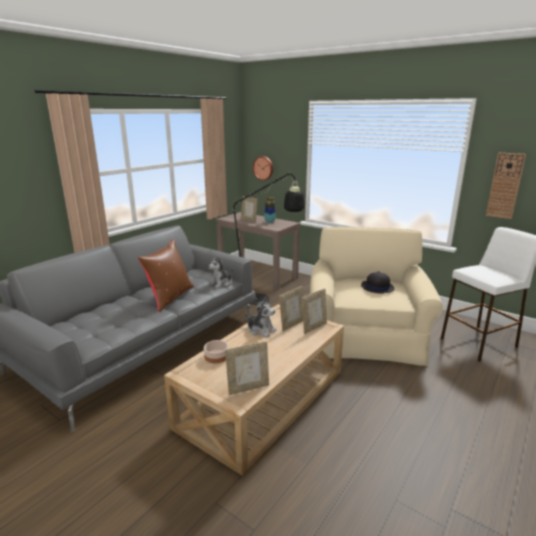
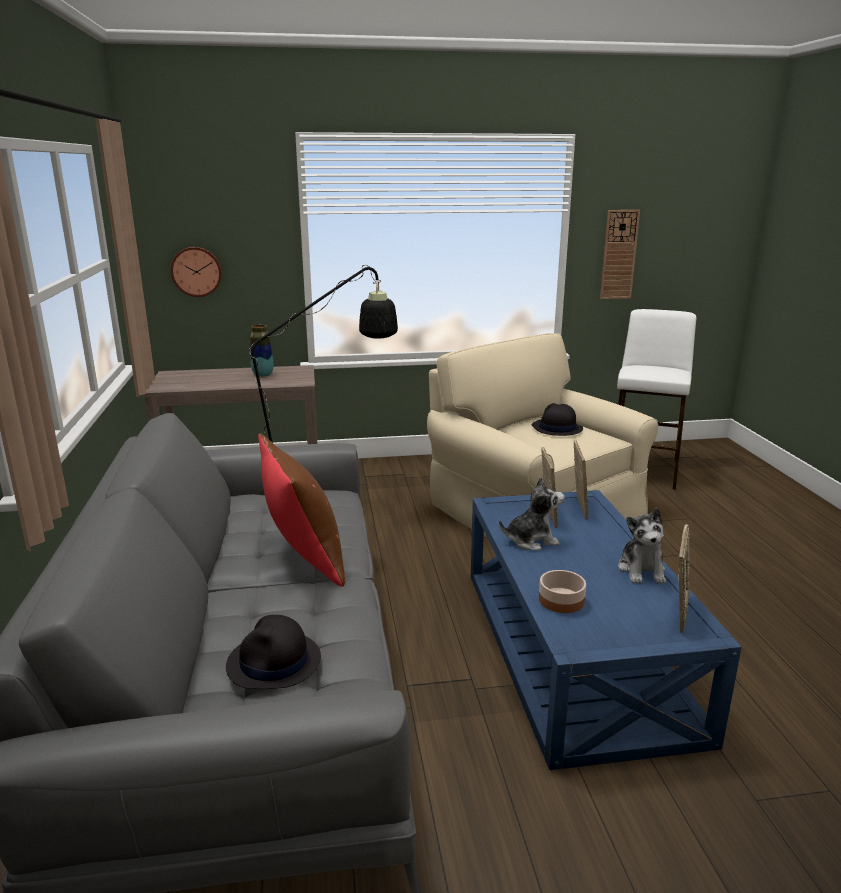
camera: 45 degrees left, 0 degrees up
(94, 322) = (274, 663): none -> black hat
(221, 283) = (335, 501): plush toy -> plush toy (642, 570)
(249, 220) = (219, 381): picture frame -> none
(262, 397) = (572, 648): beige coffee table -> blue coffee table

